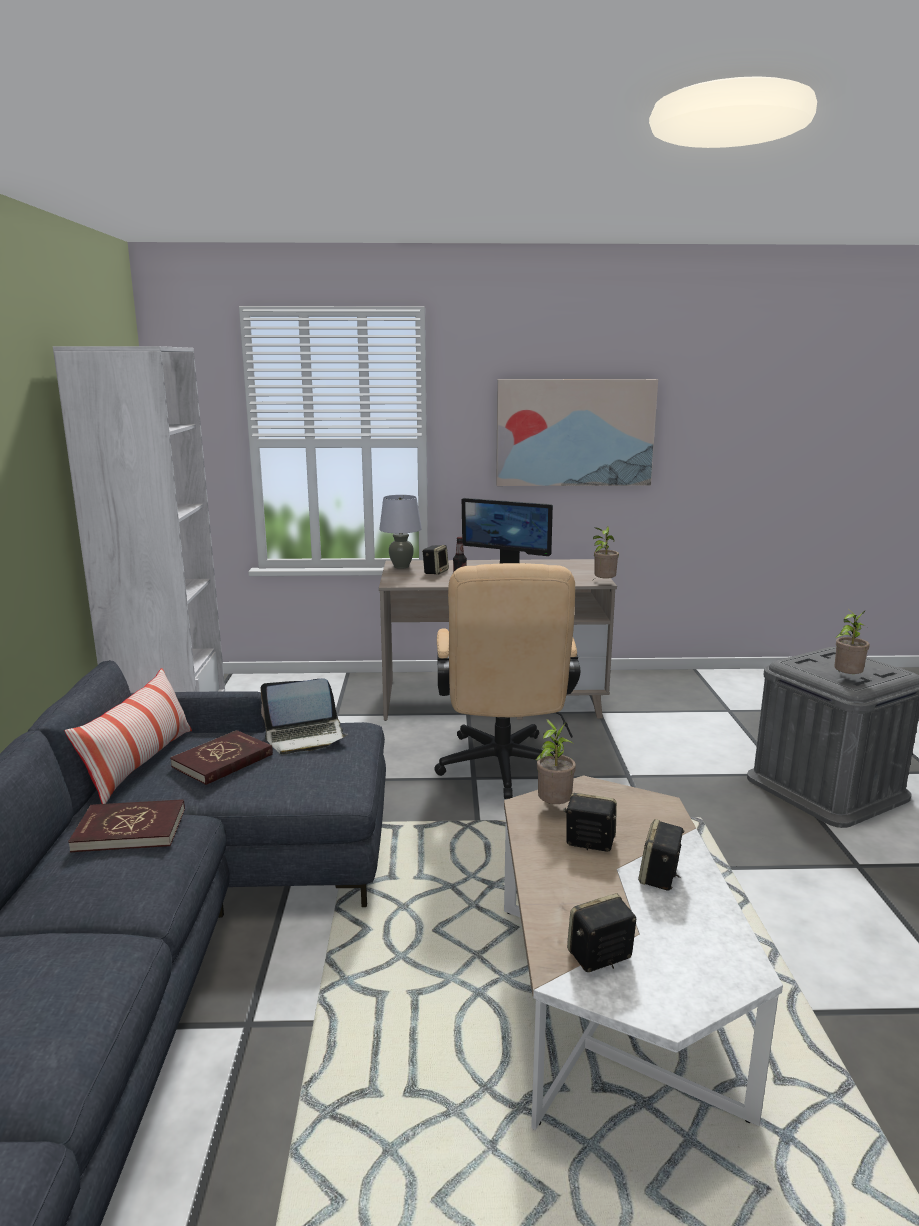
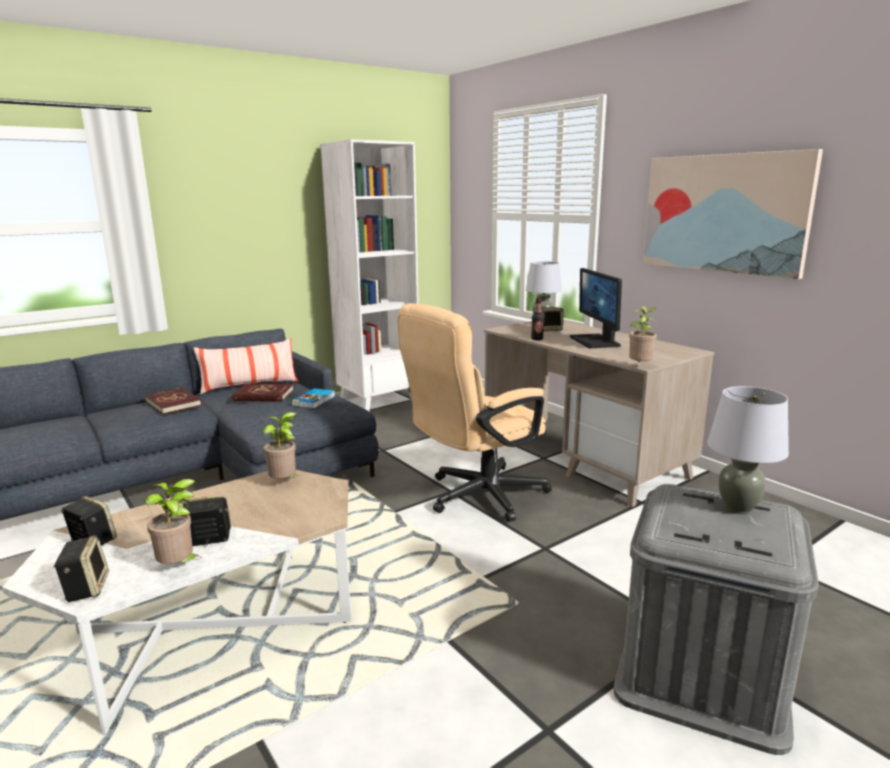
camera: 55 degrees right, 0 degrees up
(305, 736) = (315, 401): laptop -> book
(588, 843) = (241, 505): speaker -> speaker (86, 588)
(829, 657) = (737, 508): none -> grey table lamp
(846, 679) = (681, 526): potted plant -> potted plant (179, 566)

